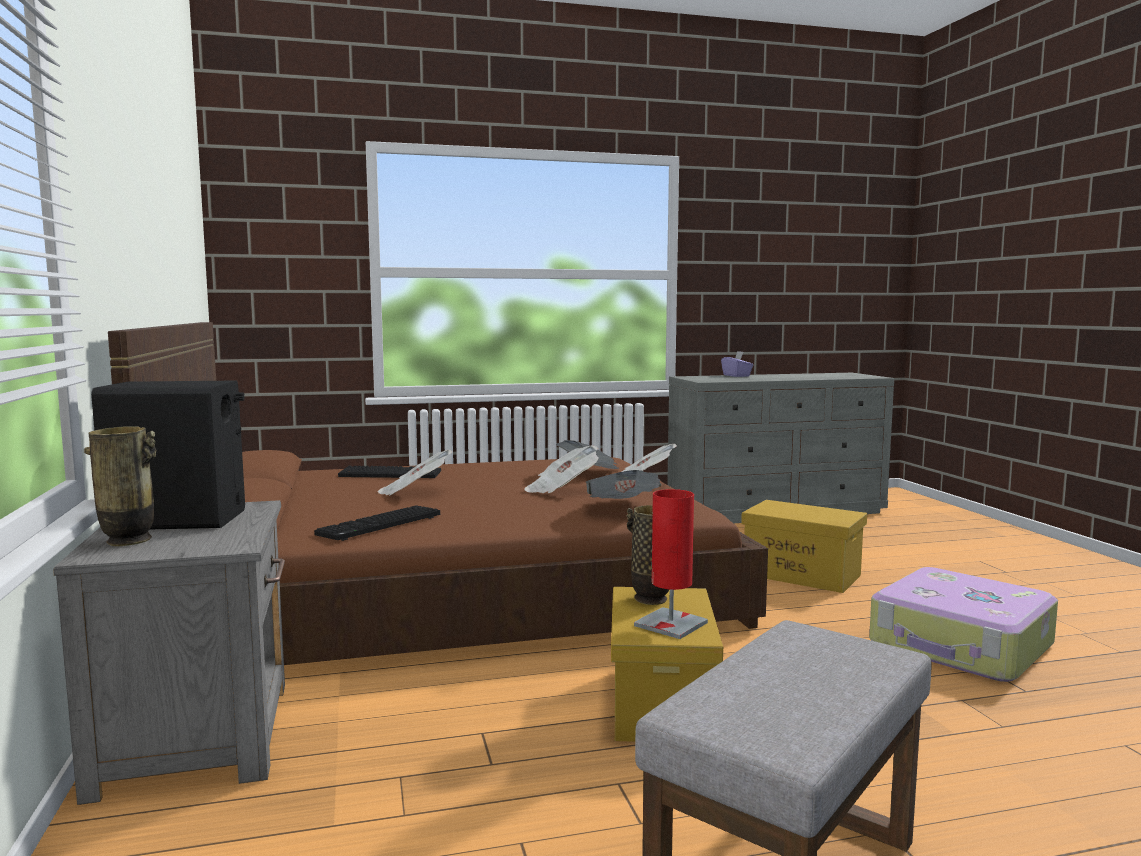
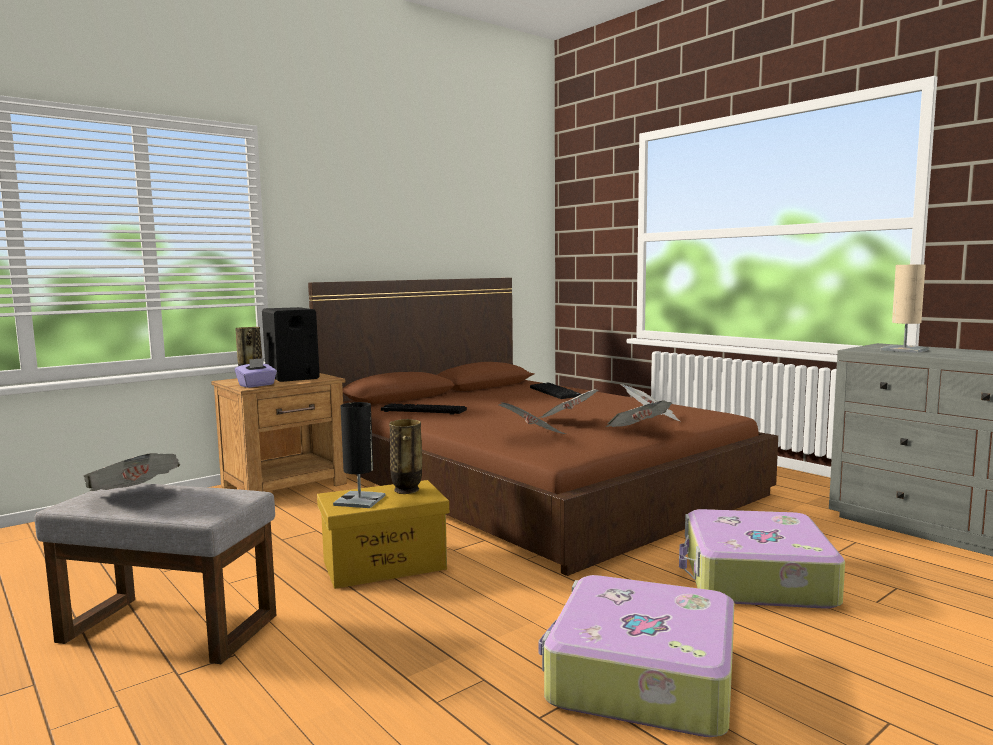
camera: 65 degrees right, 0 degrees up
(198, 735) = (286, 485): grey nightstand -> brown nightstand
(414, 492) = (512, 403): newspaper -> newspaper (134, 496)
(671, 624) = (359, 500): red table lamp -> black table lamp
(720, 378) = (904, 350): none -> beige table lamp
(736, 376) = (959, 350): purple tissue box -> purple tissue box (257, 385)
(803, 575) = (755, 578): yellow storage box -> suitcase

